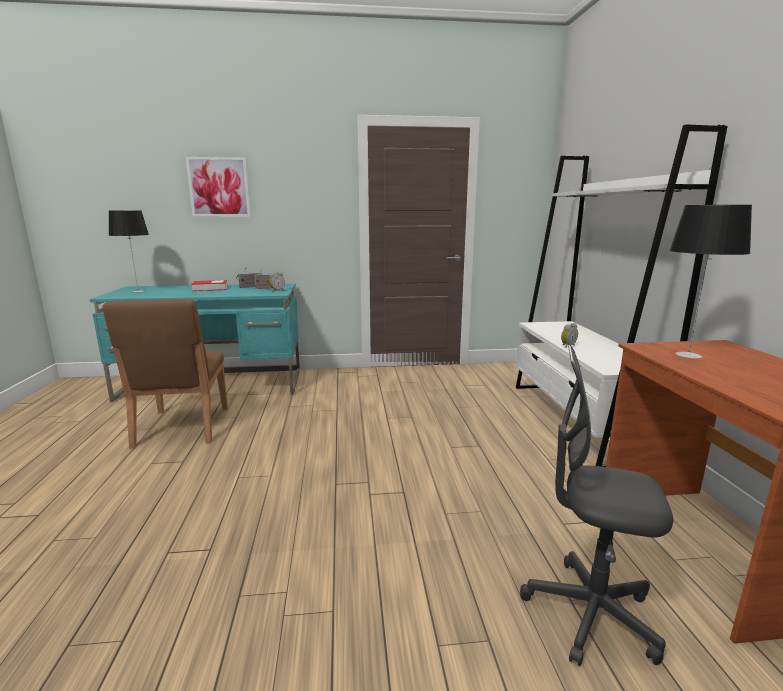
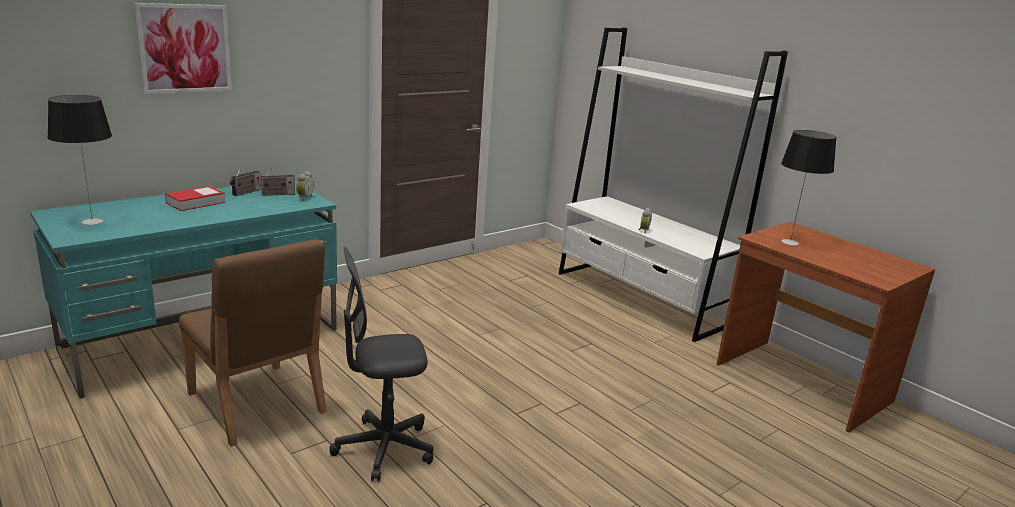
camera: 35 degrees left, 5 degrees up
(590, 613) = (776, 444): grey office chair -> grey office chair (384, 449)

